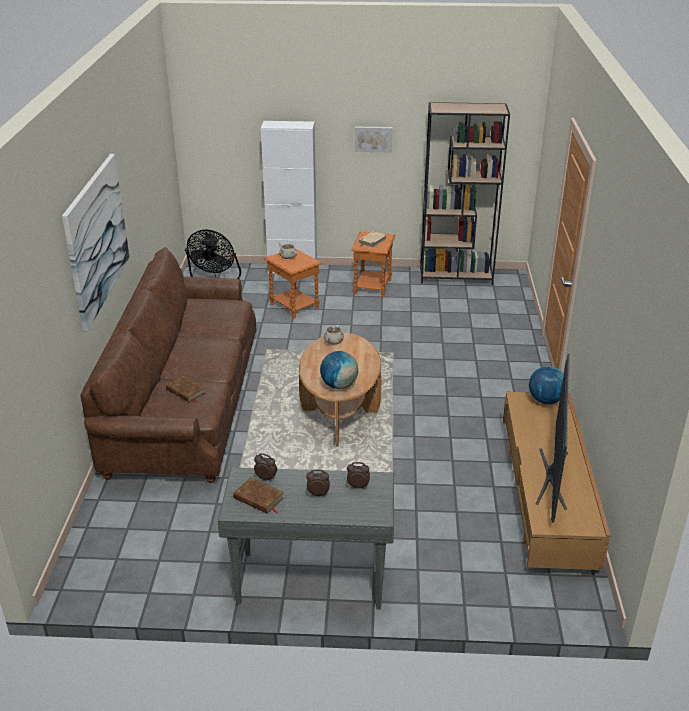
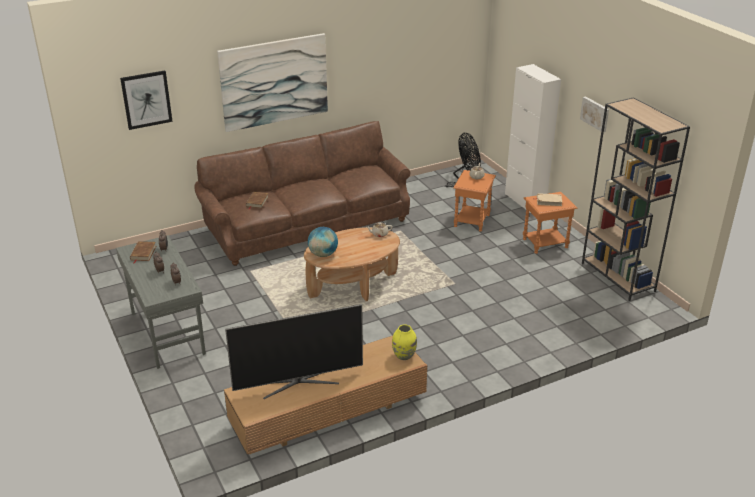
camera: 60 degrees right, 0 degrees up
(32, 325) = (146, 99): none -> picture
(545, 400) = (404, 356): globe -> yellow vase

